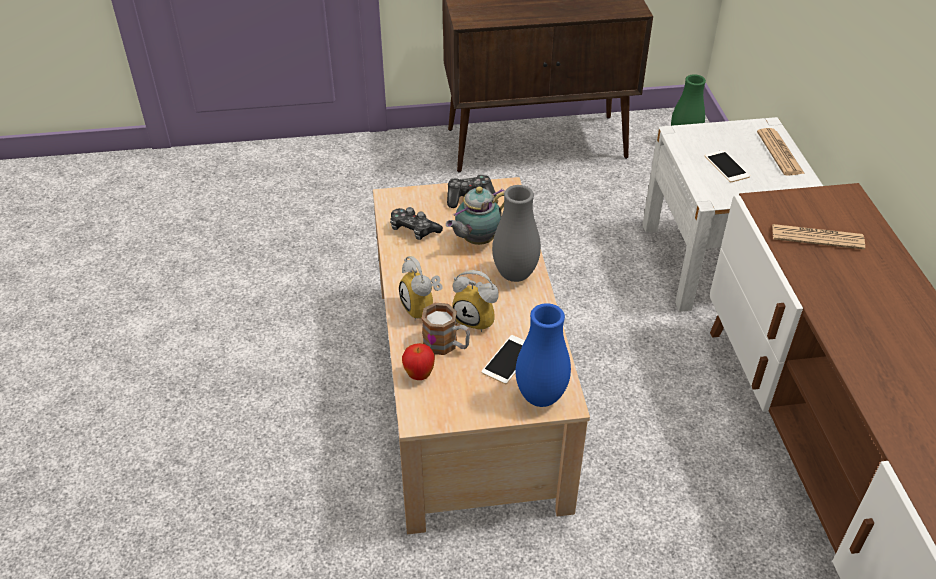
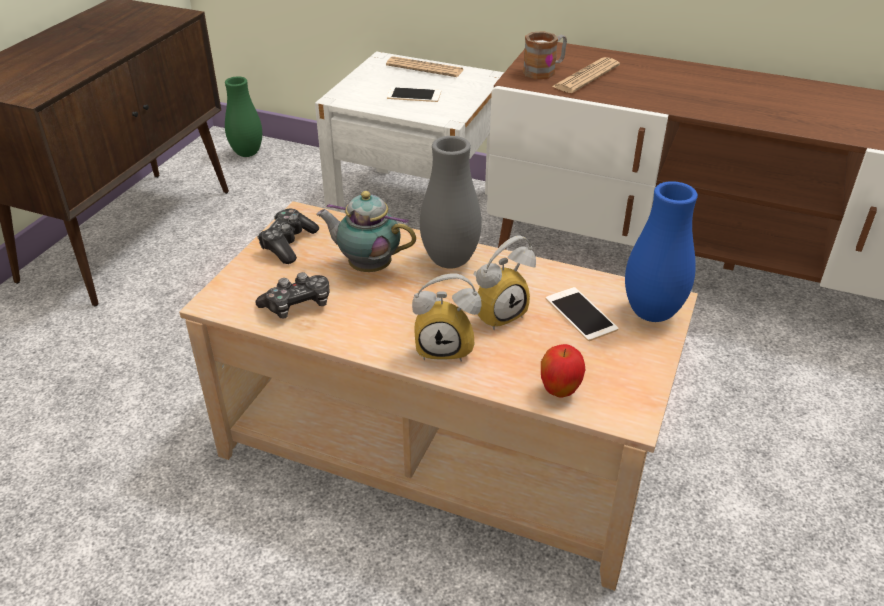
camera: 60 degrees left, 5 degrees down
(446, 345) = (524, 351): mug -> mug (544, 71)
(476, 240) = (367, 266): teapot -> teapot turned 120 degrees clockwise

